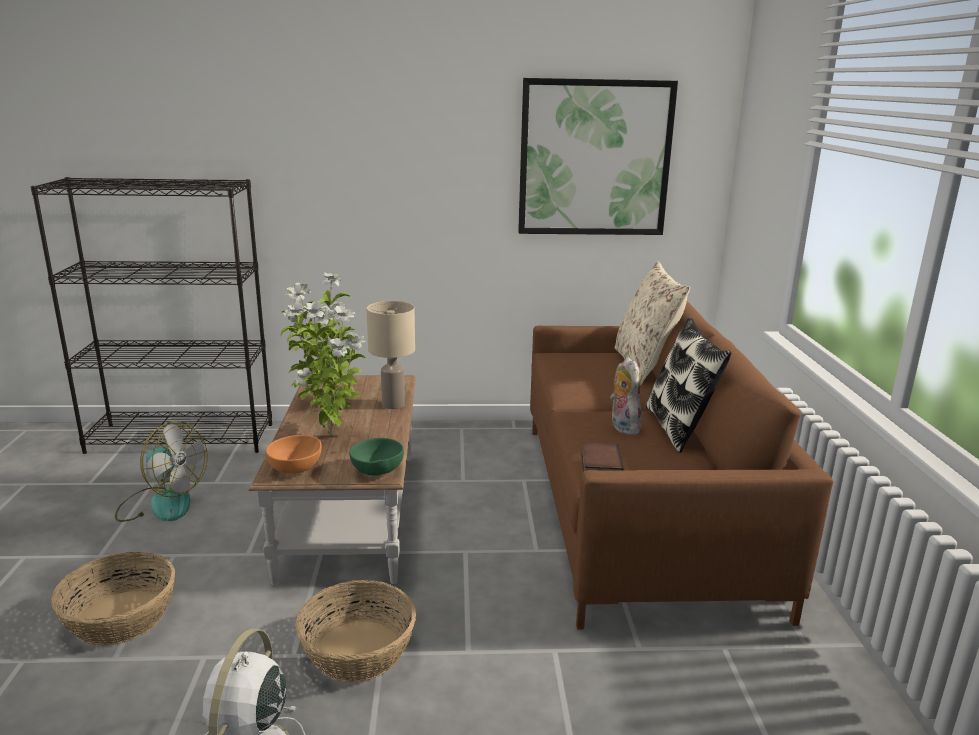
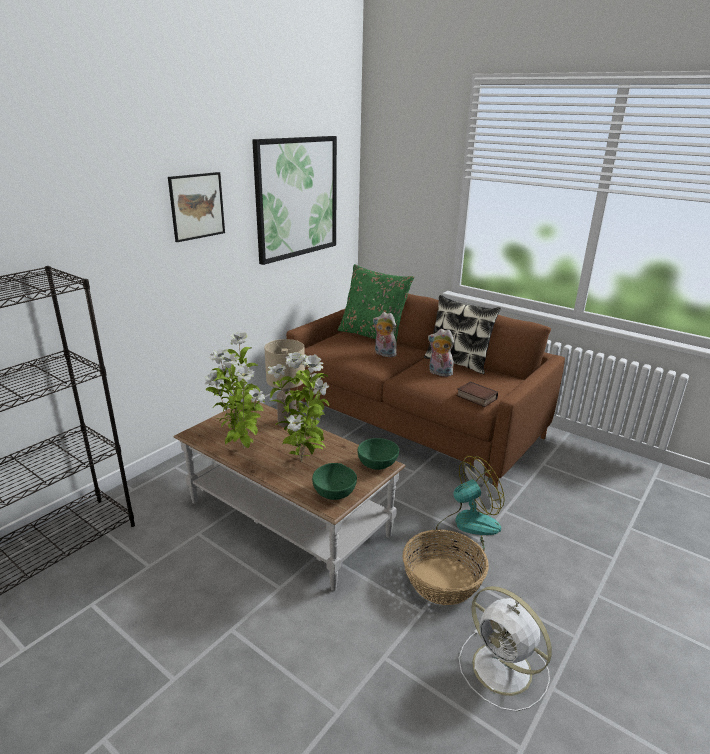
camera: 50 degrees left, 5 degrees up
(120, 618) = (287, 692): basket -> none
(162, 503) = (138, 610): fan -> fan (467, 527)
(297, 469) = (335, 493): orange bowl -> green bowl
(431, 148) = (197, 206): none -> picture
(607, 386) = (384, 354): none -> plush toy
(644, 366) = (373, 335): beige pillow -> green pillow

